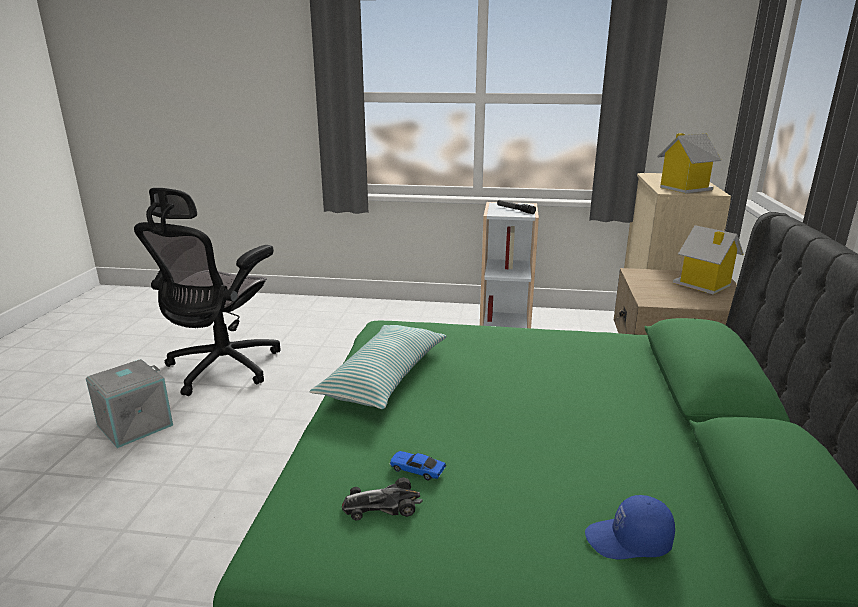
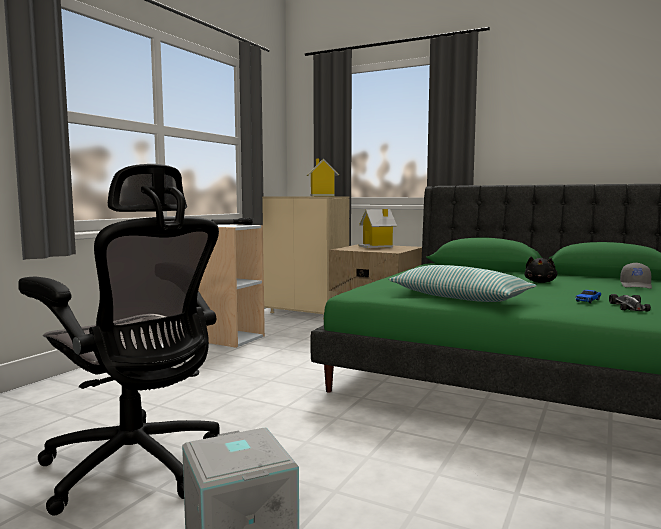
camera: 70 degrees left, 15 degrees down
(570, 434) = (540, 282): none -> black plush toy
(628, 541) = (636, 286): blue cap -> grey cap

